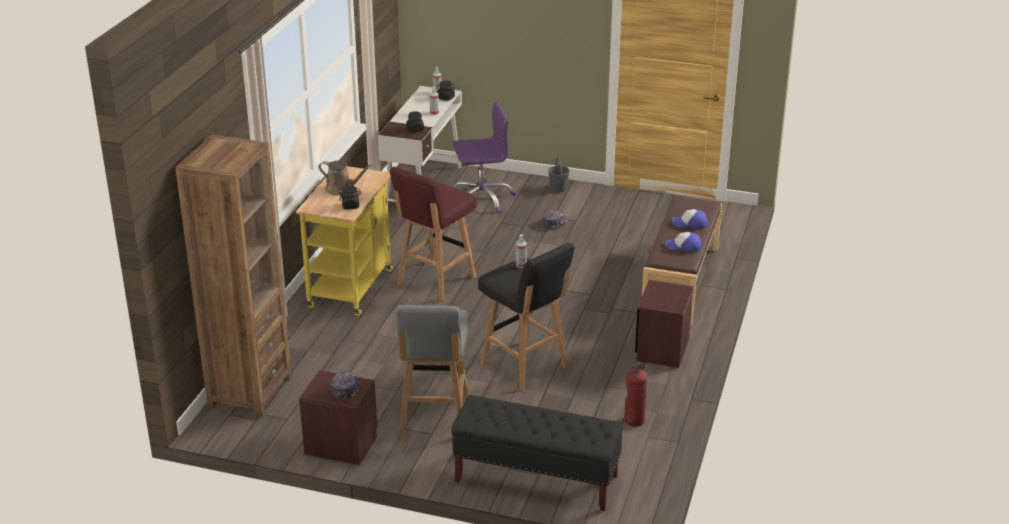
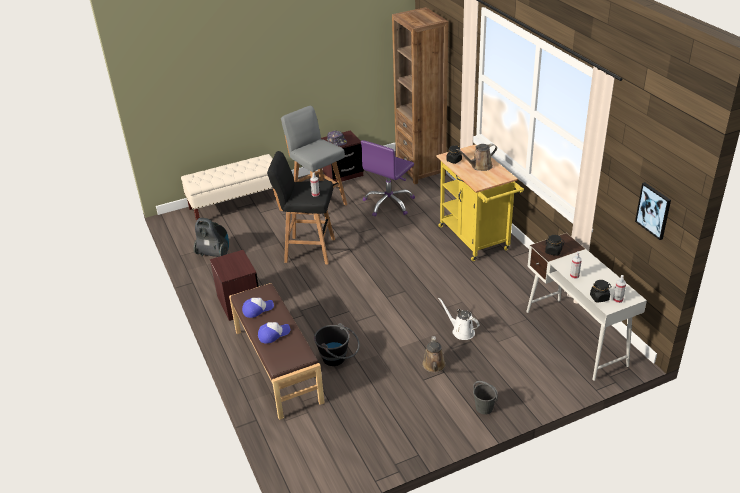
camera: 140 degrees right, 5 degrees up
(386, 29) = (653, 210): none -> picture
(435, 281) = (436, 269): red stool -> none
(481, 198) = (521, 356): purple office chair -> purple office chair (389, 203)
(497, 231) = (461, 331): none -> white watering can
(536, 479) = (236, 205): black bench -> beige bench
(554, 223) = (434, 366): cap -> brown watering can
(623, 262) = (338, 359): none -> black bucket
(634, 421) = (214, 254): fire extinguisher -> vacuum cleaner

